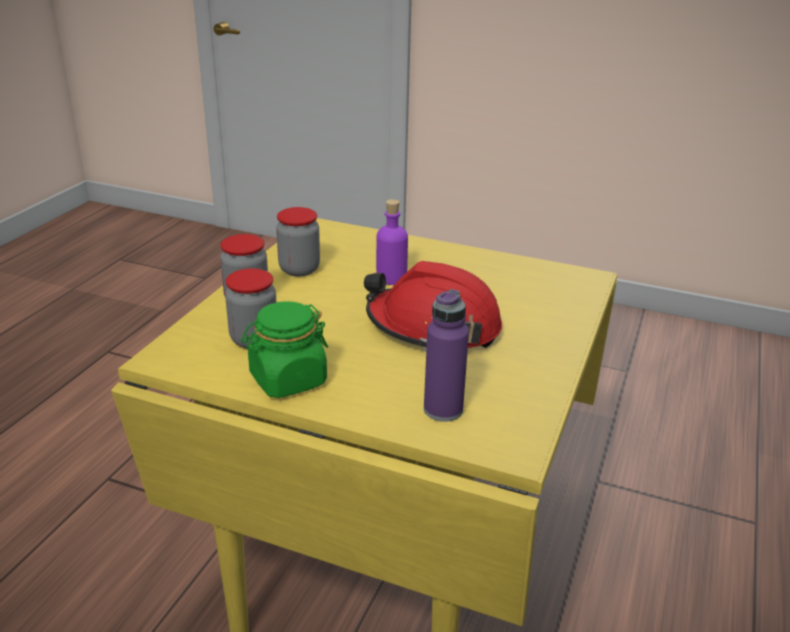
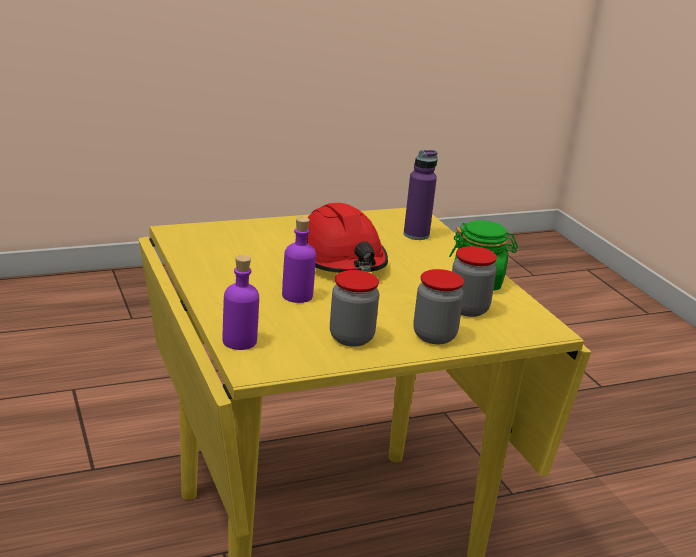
camera: 135 degrees left, 5 degrees down
(356, 234) = (239, 341): none -> purple bottle

